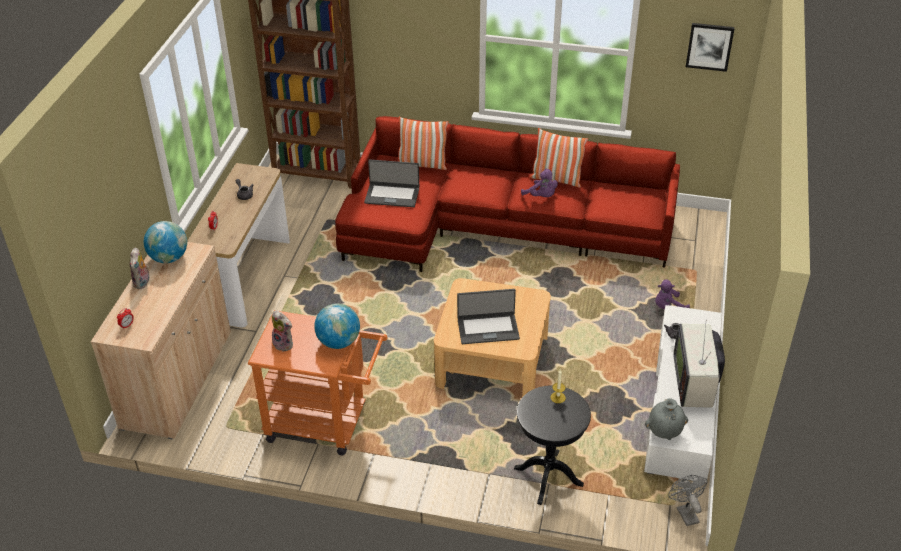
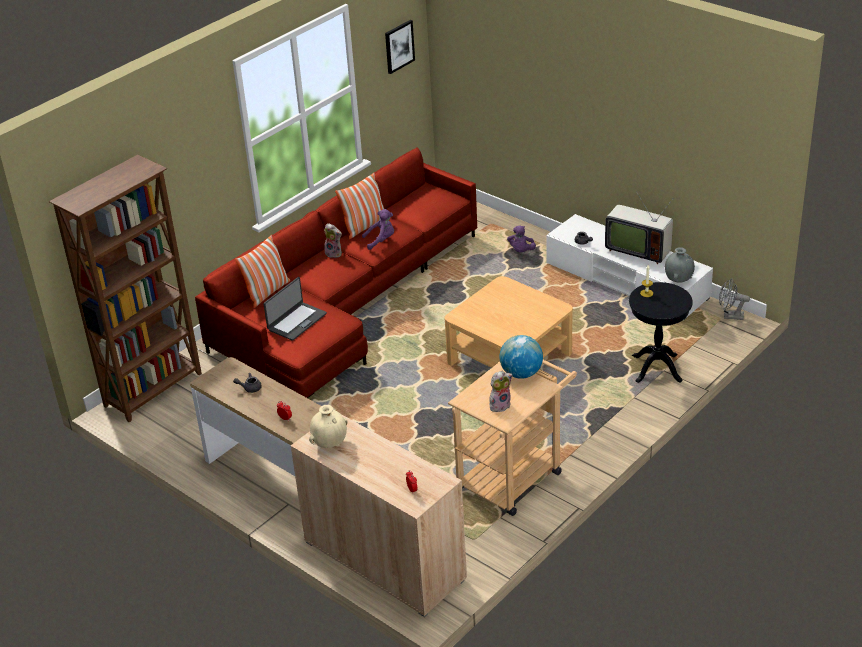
camera: 60 degrees left, 5 degrees down
(143, 283) = (355, 468): plush toy -> plush toy (334, 253)
(169, 258) = (330, 443): globe -> beige vase
(325, 423) = (515, 474): orange cart -> beige cart
(488, 329) = (520, 319): laptop -> none

